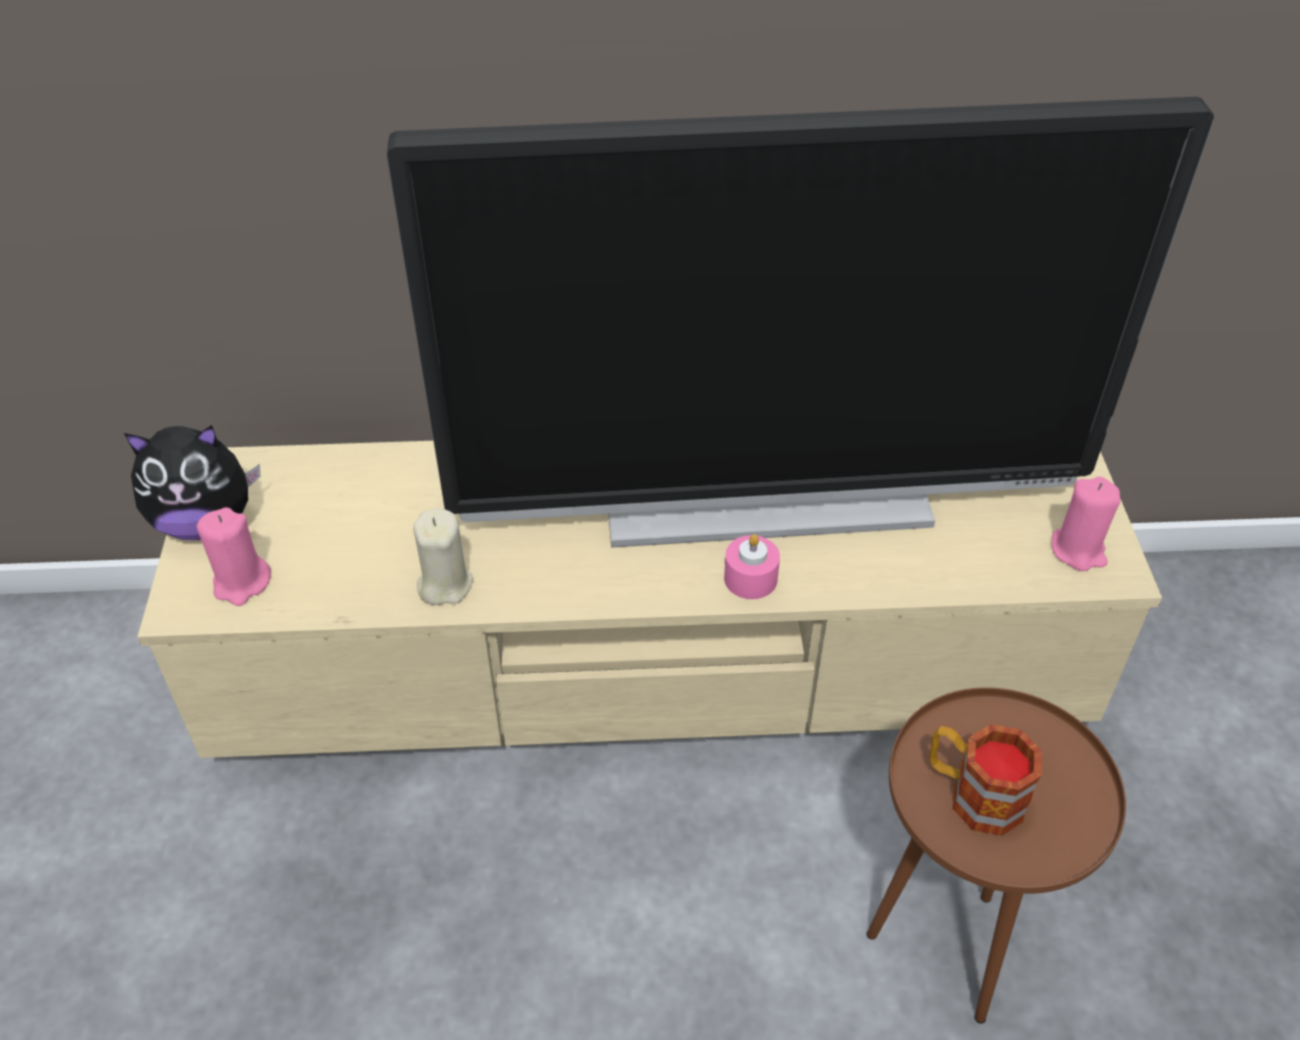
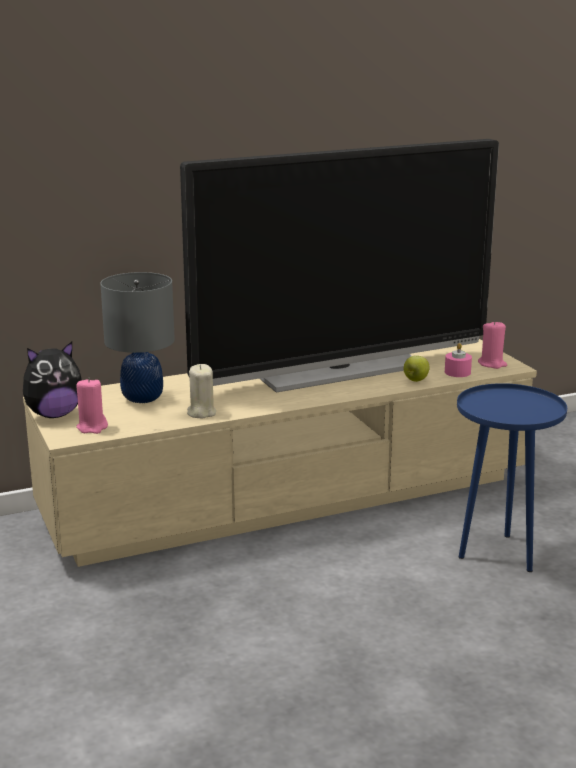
camera: 20 degrees left, 25 degrees down
(374, 505) = (142, 398): none -> grey table lamp
(750, 578) = (351, 391): pink candle -> pink candle (457, 372)
(894, 572) = (415, 380): none -> apple
(945, 948) = (499, 554): brown side table -> blue side table
(972, 794) = (499, 411): mug -> none

